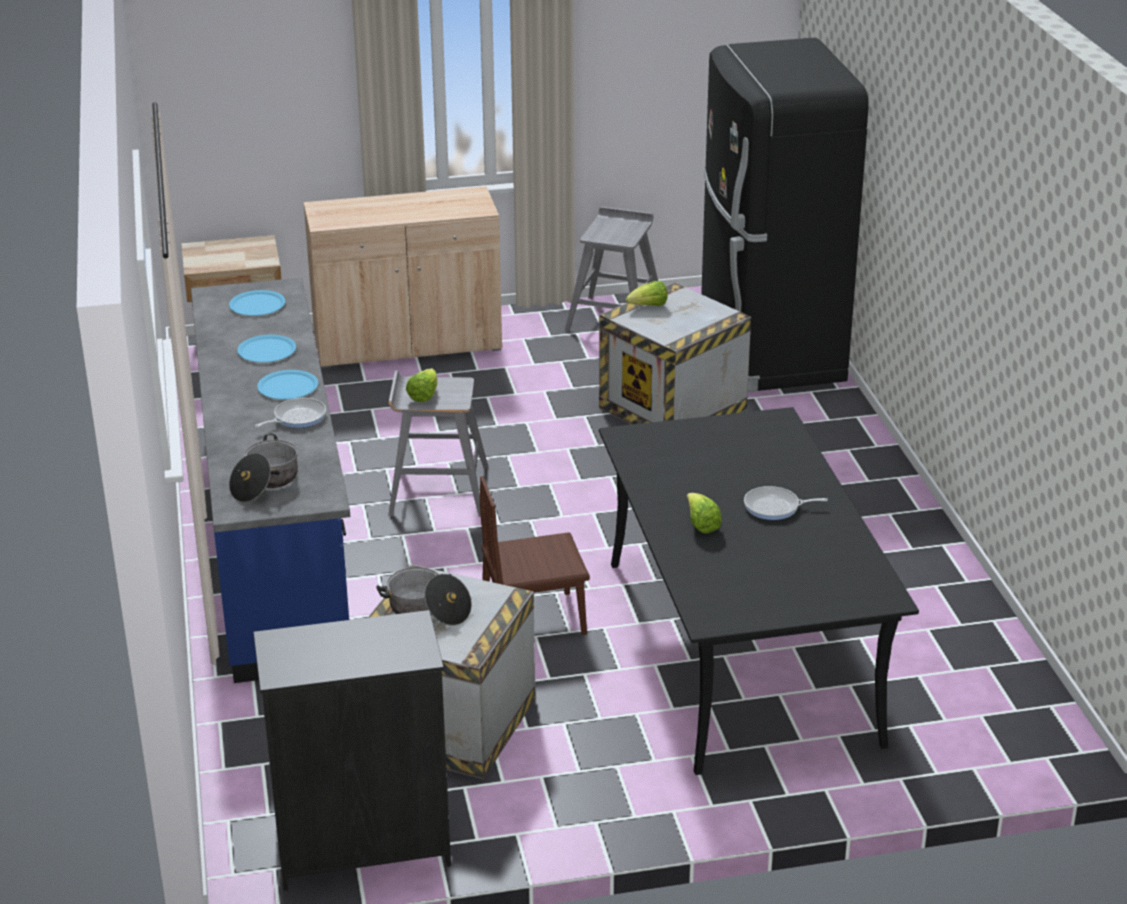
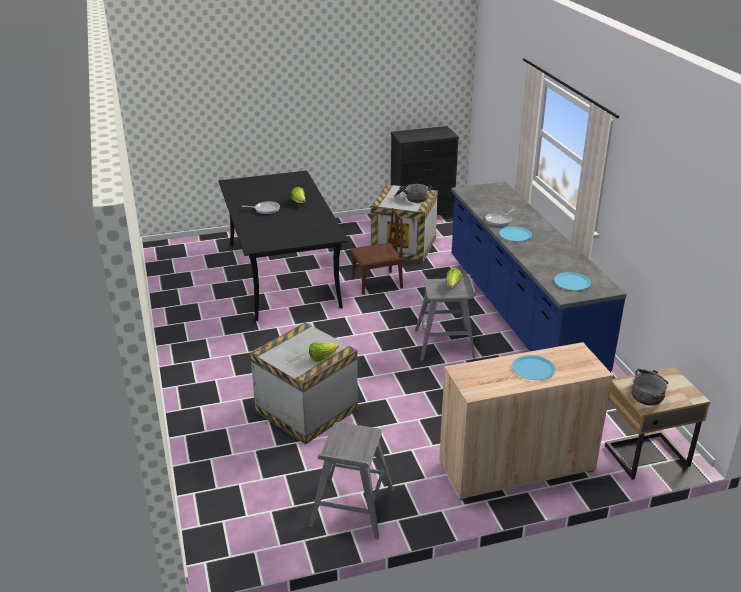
camera: 175 degrees right, 0 degrees up
(265, 483) = (494, 194): cooking pot -> cooking pot (648, 393)
(267, 350) = (542, 253): blue plate -> blue plate (533, 368)
(766, 351) = (228, 473): black fridge -> none

